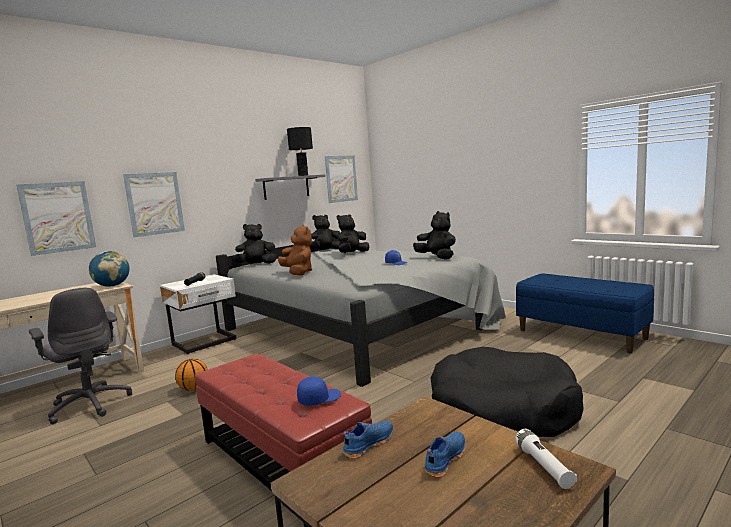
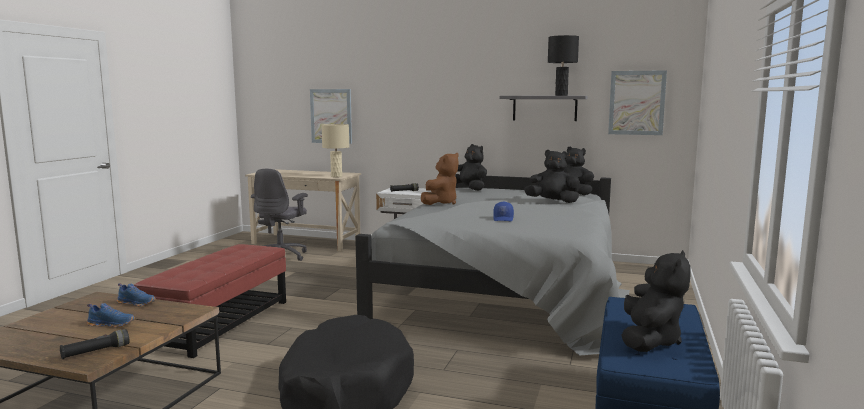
camera: 60 degrees right, 0 degrees up
(112, 286) = (336, 176): globe -> beige table lamp
(154, 203) = (400, 112): picture -> none
(194, 388) = (320, 272): basketball -> none
(319, 399) = (191, 275): blue cap -> none
(437, 258) = (554, 227): black plush toy -> black plush toy (650, 340)
(543, 466) = (96, 352): white flashlight -> black flashlight

